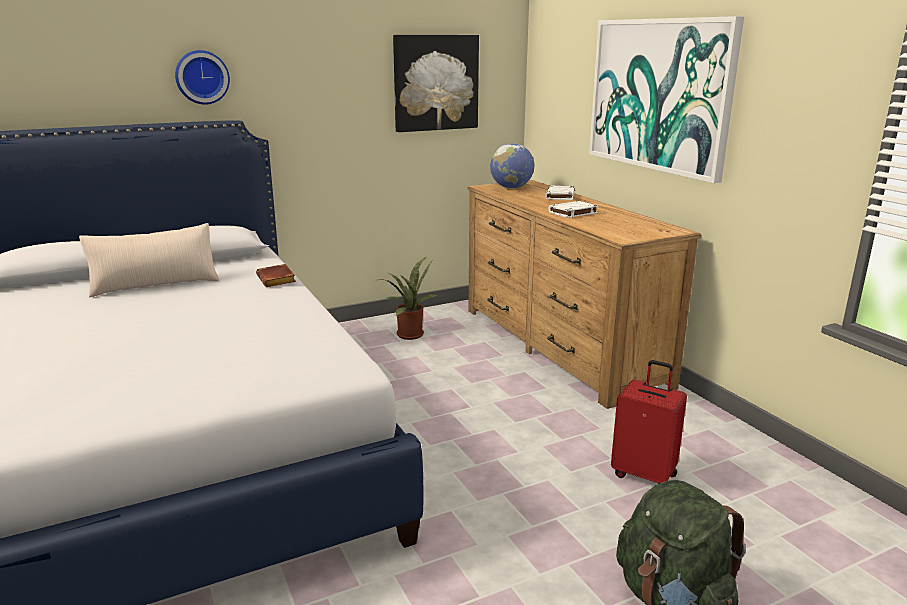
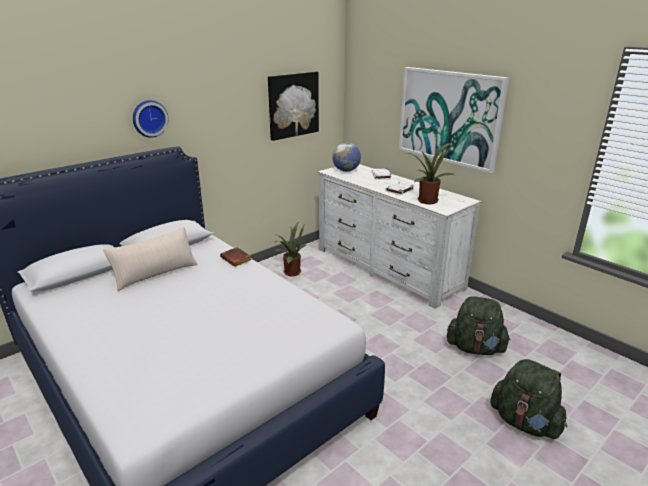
camera: 15 degrees left, 5 degrees up
(560, 345) = (387, 268): brown dresser -> white dresser
(606, 226) = (427, 200): none -> potted plant
(644, 474) = (475, 348): red suitcase -> green backpack

